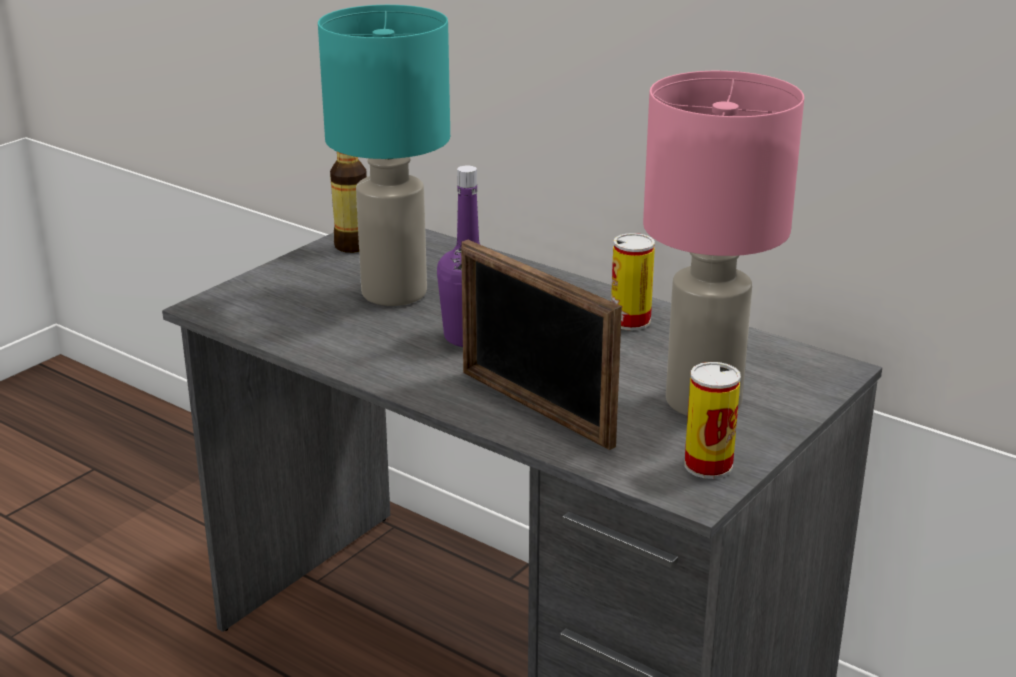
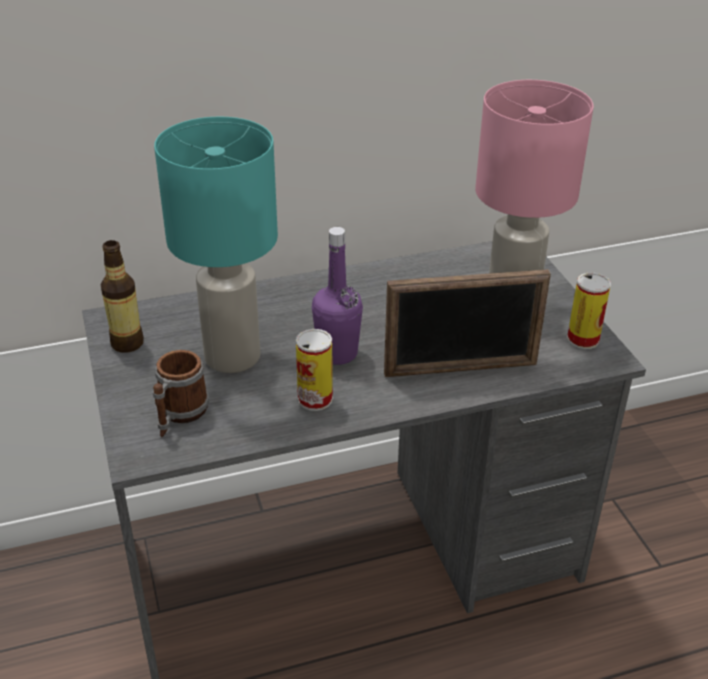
camera: 55 degrees left, 10 degrees up
(280, 302) = (179, 415): none -> mug
(630, 321) = (386, 284): can -> can (315, 399)

